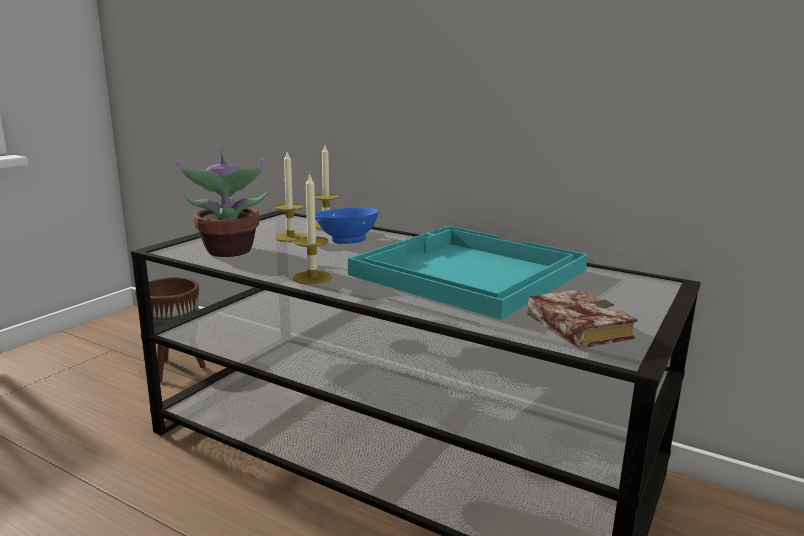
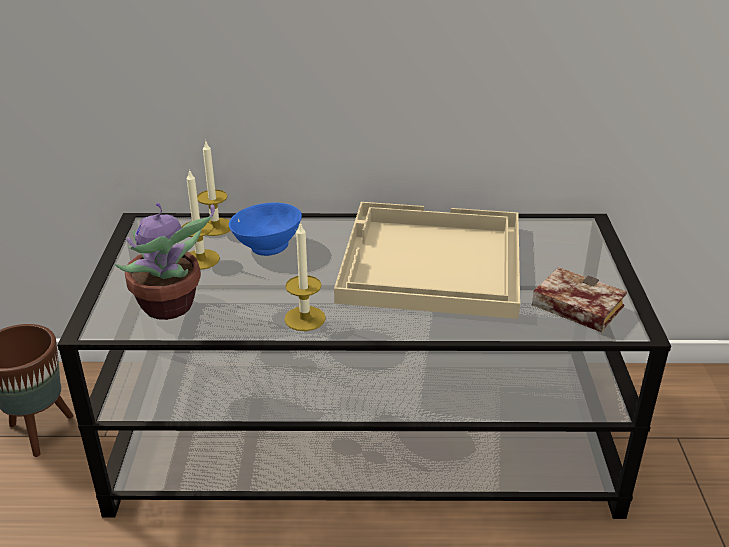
camera: 30 degrees left, 15 degrees up
(466, 272) = (430, 262): turquoise tray -> beige tray

